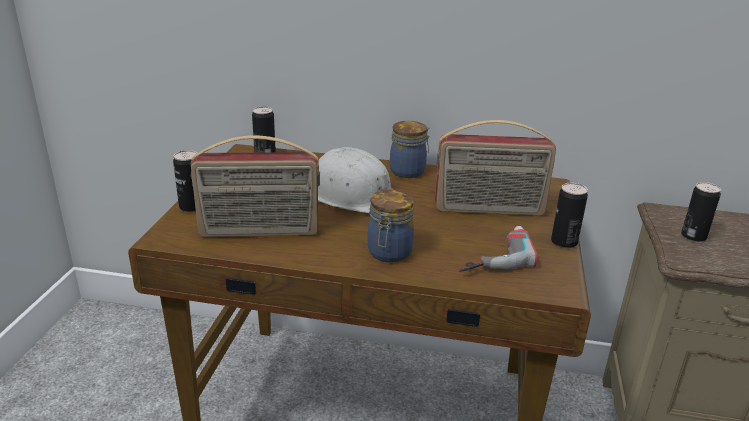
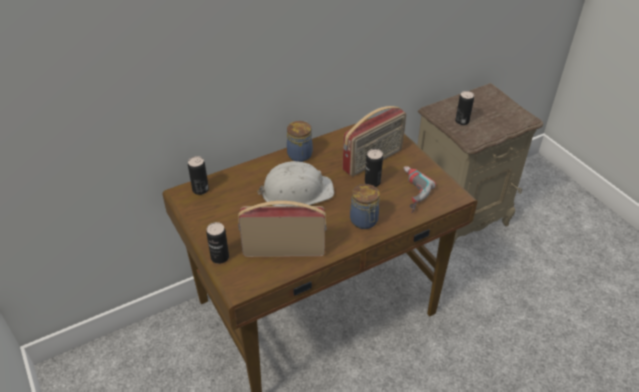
camera: 40 degrees left, 15 degrees up
(259, 232) = (284, 250): radio -> radio turned 135 degrees counterclockwise
(564, 242) = (428, 163): can -> can (372, 182)

